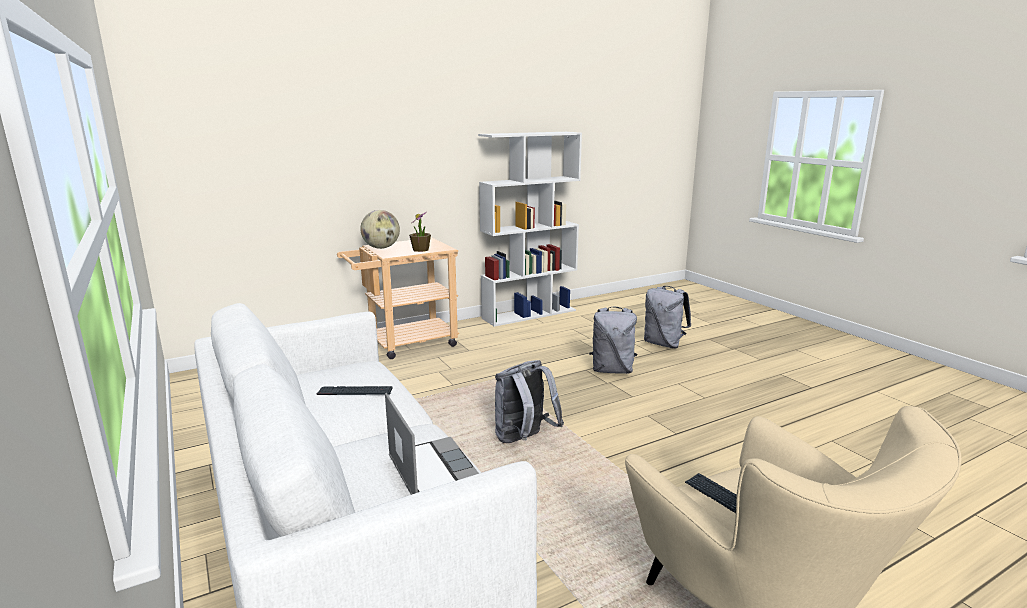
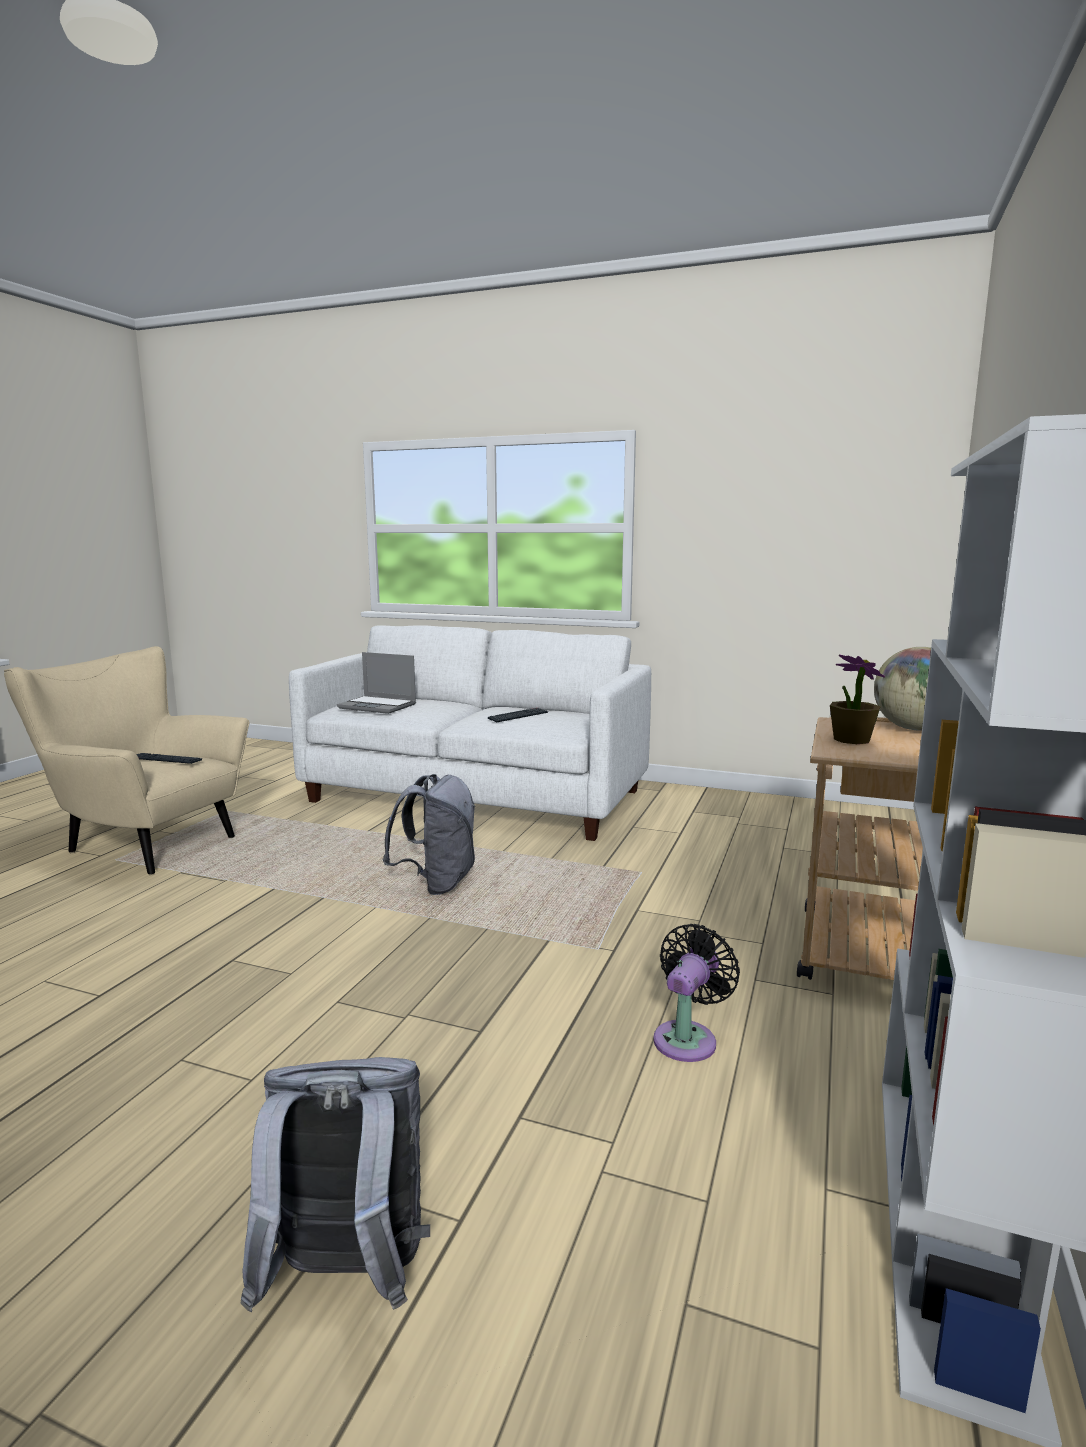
camera: 140 degrees right, 5 degrees down
(523, 347) = (688, 1038): none -> black fan
(612, 370) = (424, 1055): grey backpack -> none

